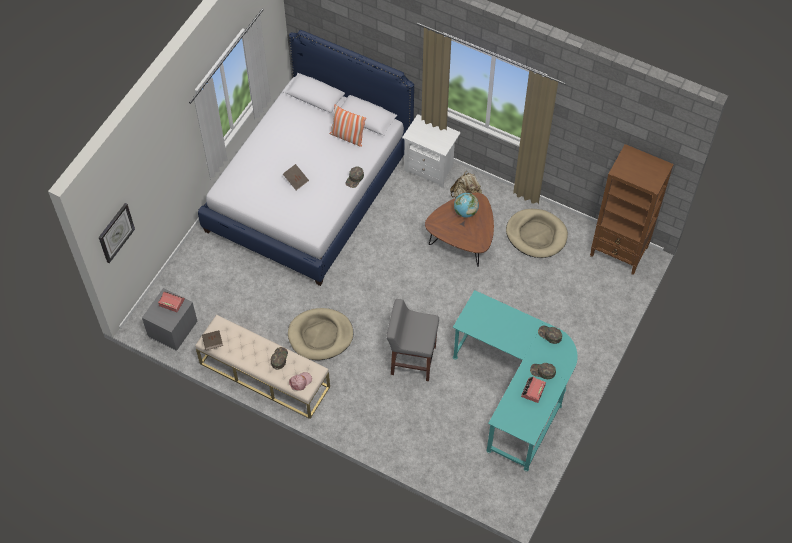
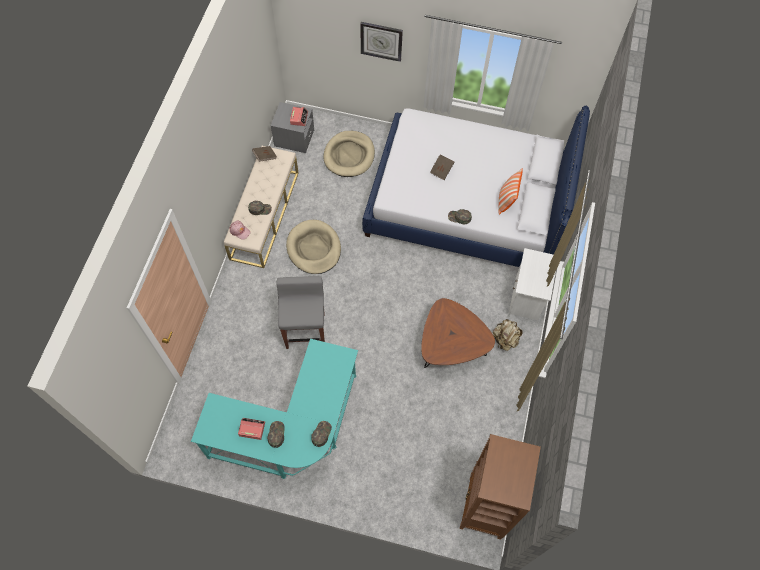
camera: 75 degrees right, 5 degrees up
(116, 232) = (304, 27): wall clock -> wall clock (381, 41)
(465, 212) = (466, 332): globe -> none
(536, 235) = (479, 417): beige dog bed -> beige dog bed (349, 155)

